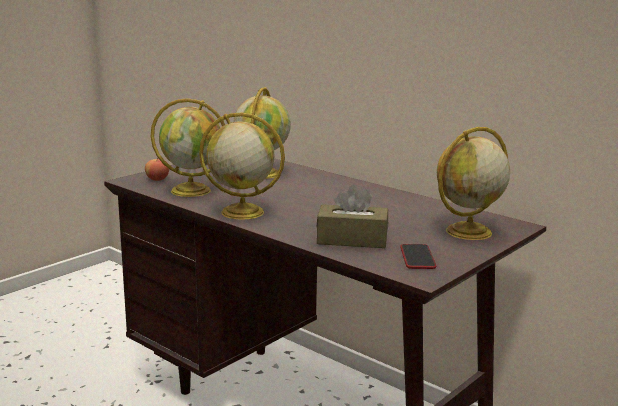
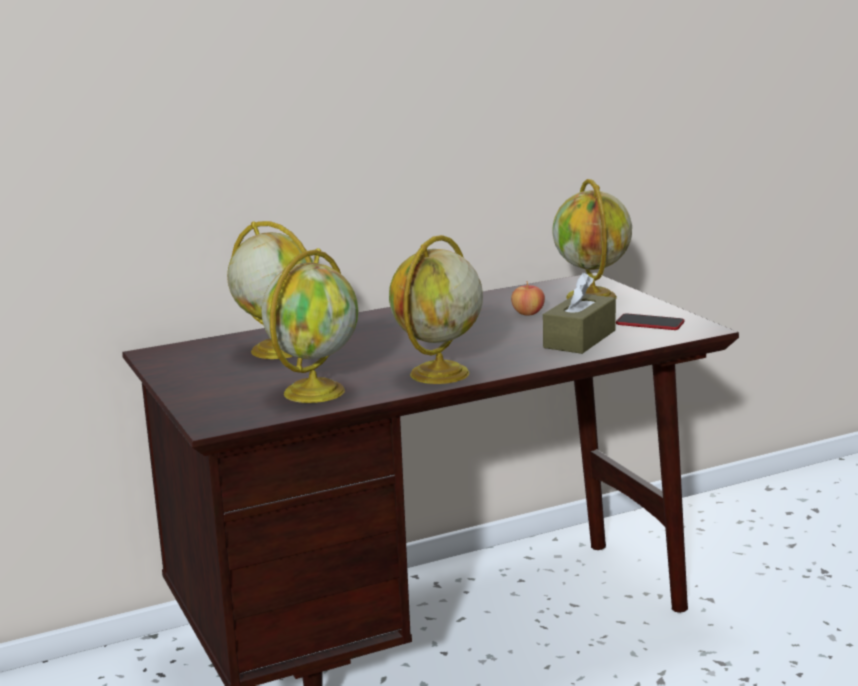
camera: 65 degrees left, 0 degrees up
(157, 179) = (229, 407): apple -> apple (528, 313)

